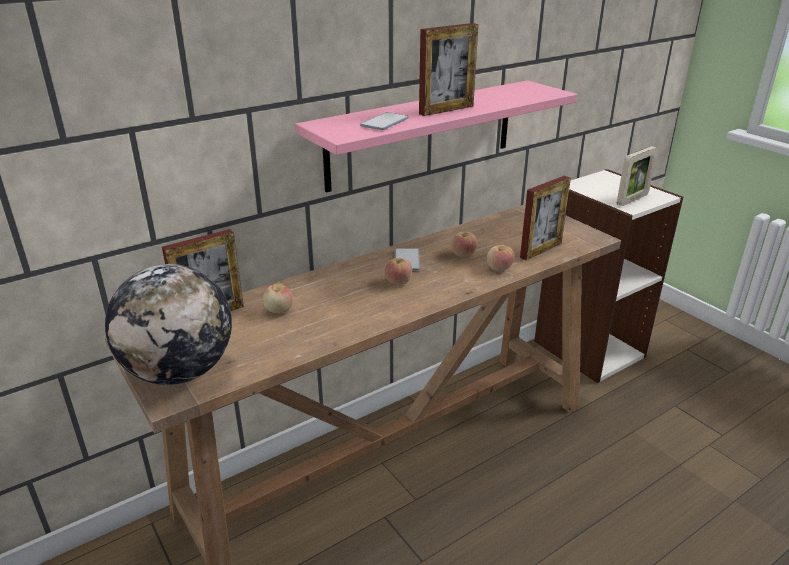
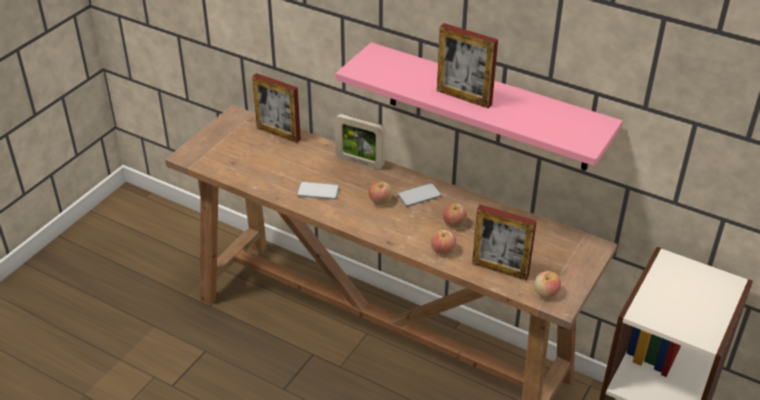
camera: 65 degrees right, 10 degrees up
(180, 372) = (212, 148): globe -> none
(279, 310) = (302, 159): apple -> apple (545, 293)
(384, 122) = (402, 78): phone -> phone (318, 191)
(632, 199) = (668, 313): picture frame -> picture frame (359, 162)

